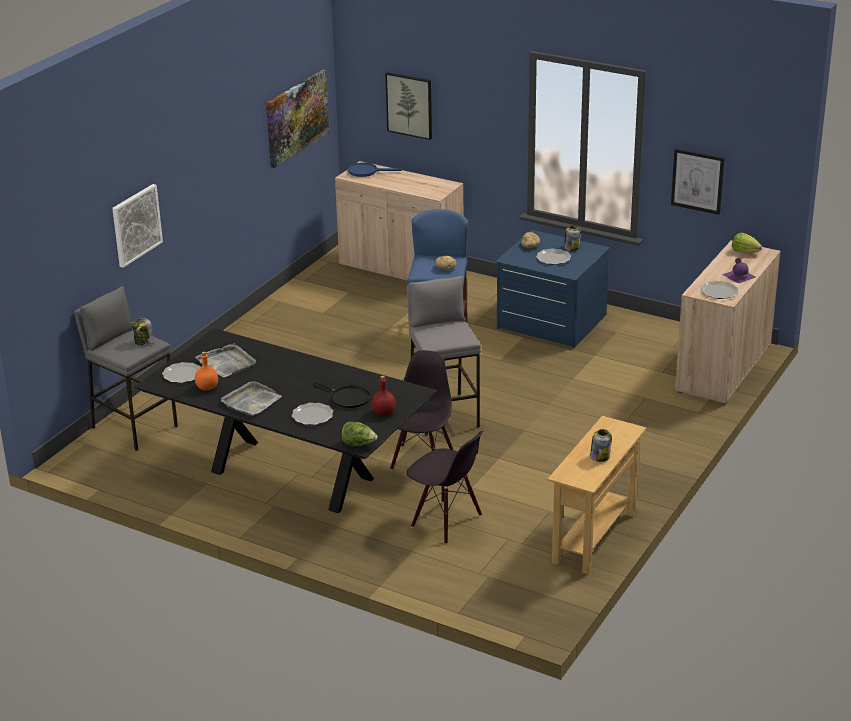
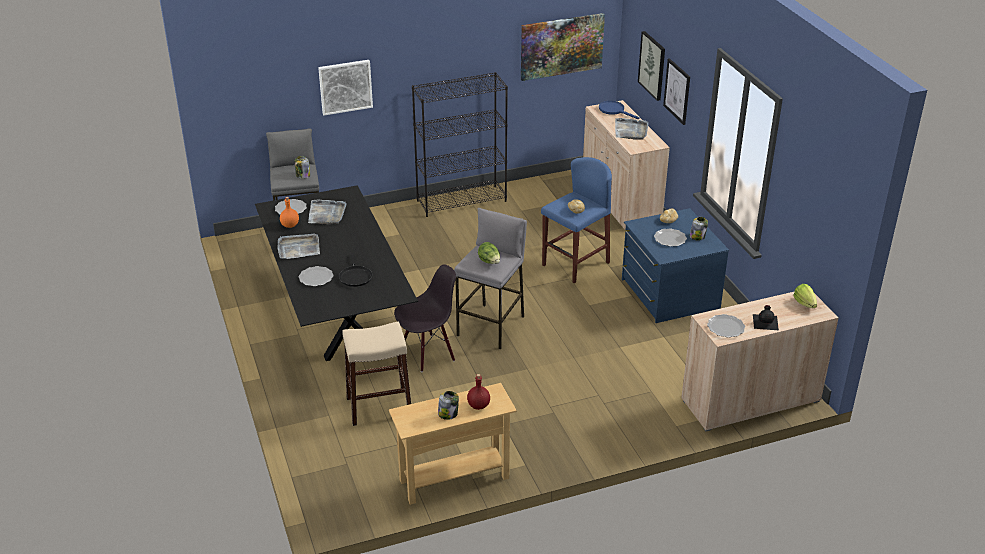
camera: 40 degrees right, 5 degrees up
(252, 328) = (462, 201): none -> black bookcase
(358, 444) = (310, 314): lettuce -> lettuce (489, 262)
(383, 412) = (360, 299): red bottle -> red bottle (478, 405)
(409, 182) = (631, 130): none -> grey tray
(446, 521) = (379, 407): black chair -> beige stool
(697, 181) = (798, 220): picture -> picture (677, 91)
(739, 275) = (766, 321): purple bottle -> black bottle

